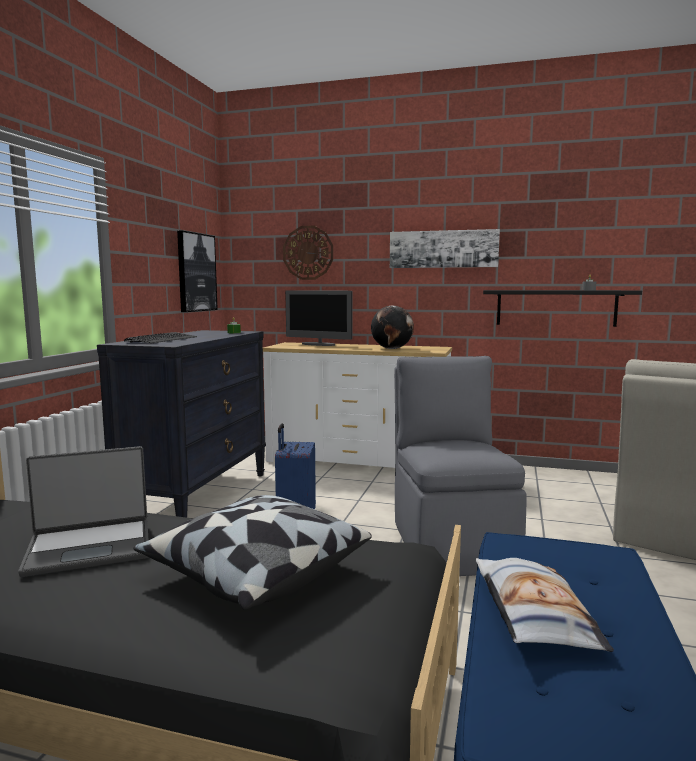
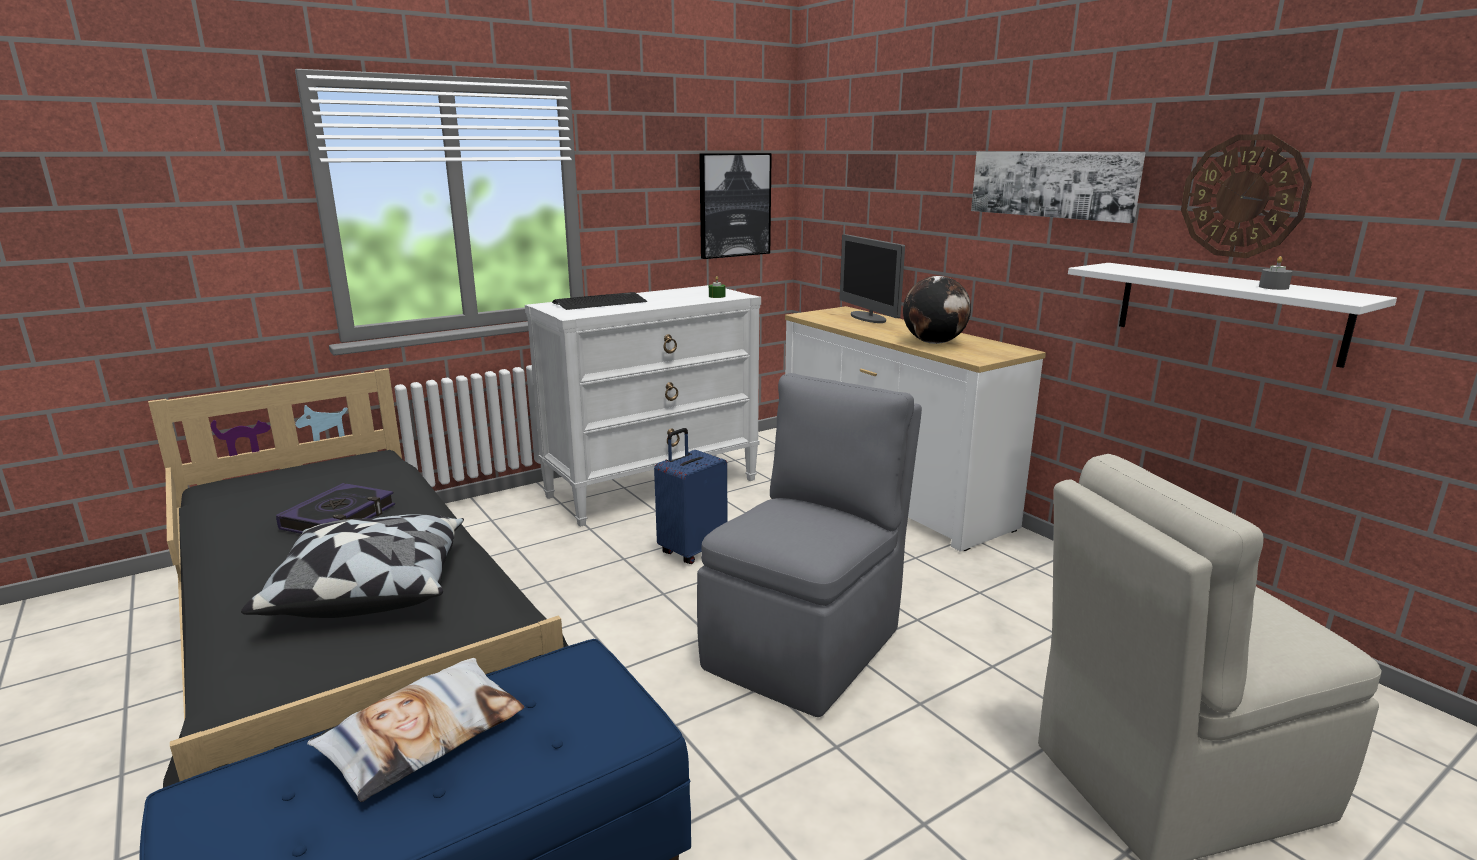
camera: 40 degrees right, 10 degrees up
(90, 547) = (339, 518): laptop -> book
(197, 497) = (653, 487): black dresser -> white dresser
(308, 253) = (880, 179): wall clock -> wall clock (1243, 196)
(555, 308) = (1227, 311): black shelf -> white shelf

